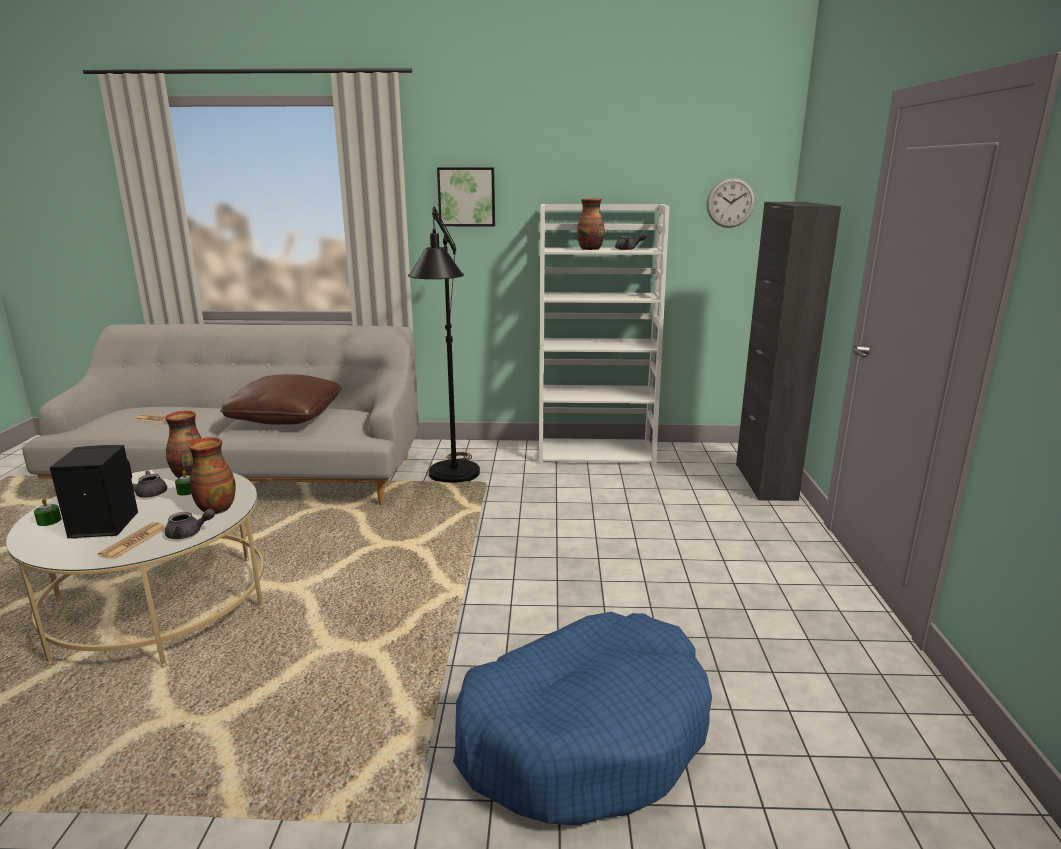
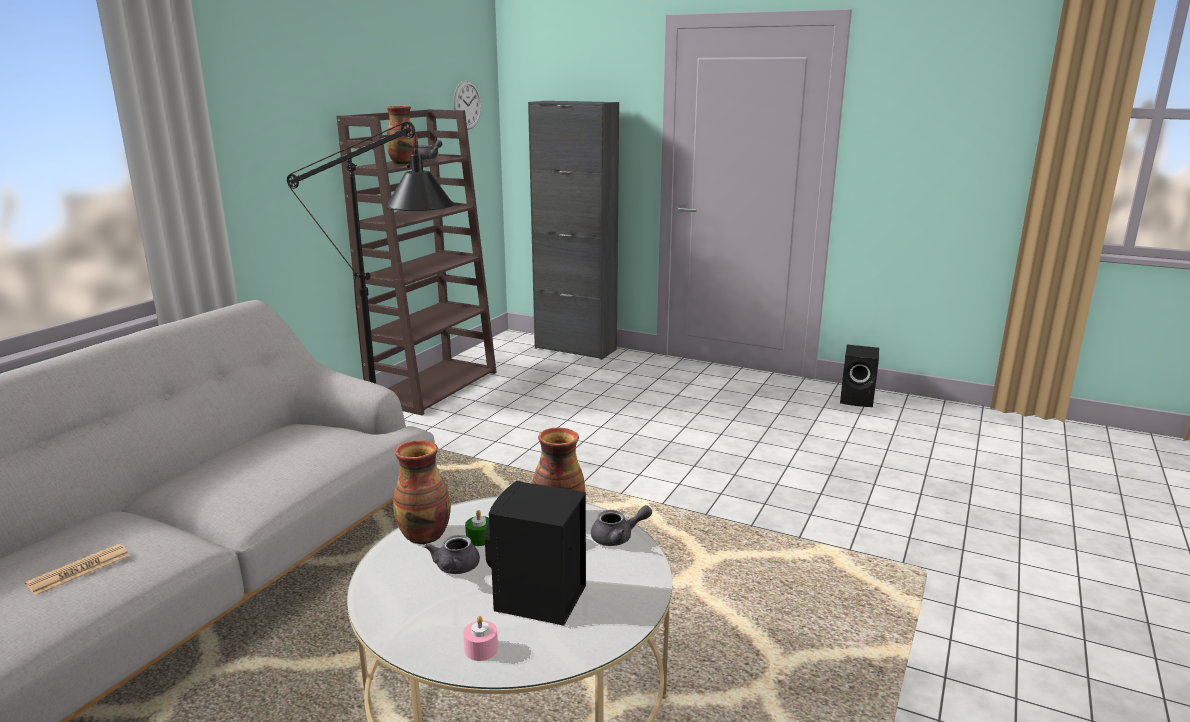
camera: 65 degrees left, 0 degrees up
(49, 521) = (481, 649): green candle -> pink candle
(134, 541) = (612, 574): newspaper -> none
(189, 534) = (618, 538): grey teapot -> grey teapot turned 60 degrees clockwise
(286, 417) = (255, 465): brown pillow -> none
(467, 197) = (259, 111): picture -> none
(584, 734) = (854, 491): blue dog bed -> none
(596, 452) = (434, 386): white bookcase -> brown bookcase
(899, 704) = (858, 399): none -> black speaker

